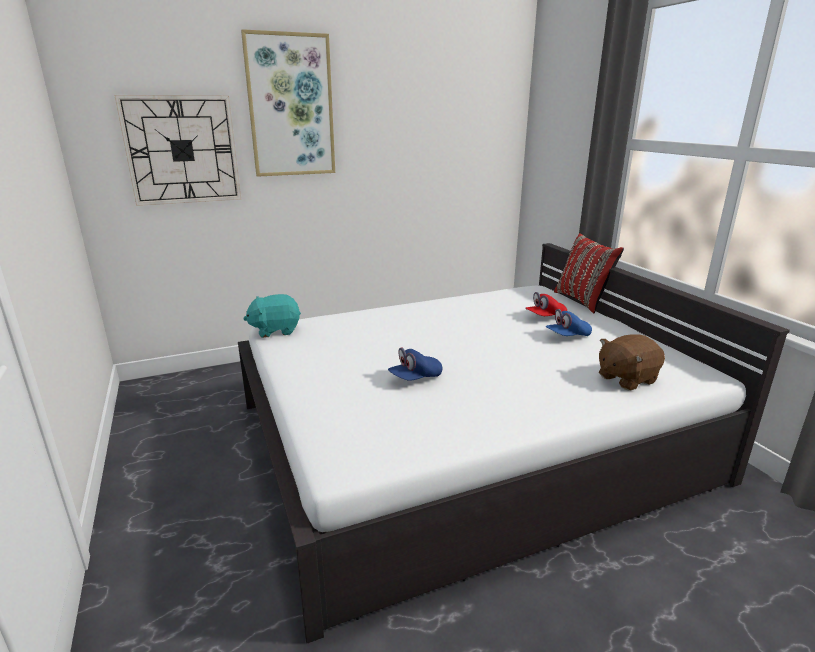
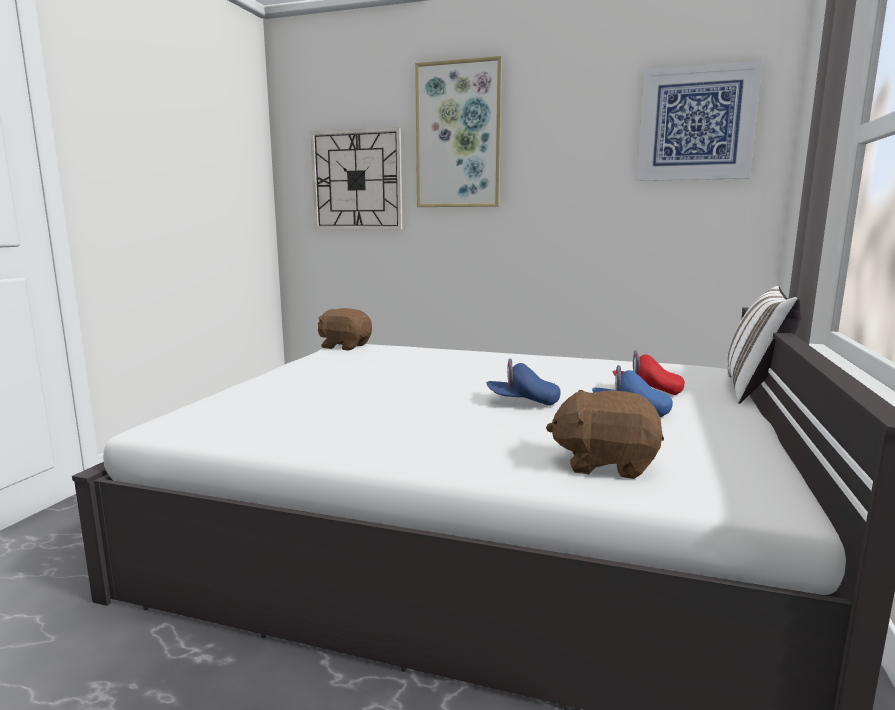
camera: 40 degrees right, 10 degrees down
(275, 330) = (345, 346): turquoise plush toy -> brown plush toy
(415, 378) = (365, 397): blue cap -> blue cap (522, 402)
(474, 105) = (696, 124): none -> picture
(583, 300) = (755, 391): red pillow -> white pillow

